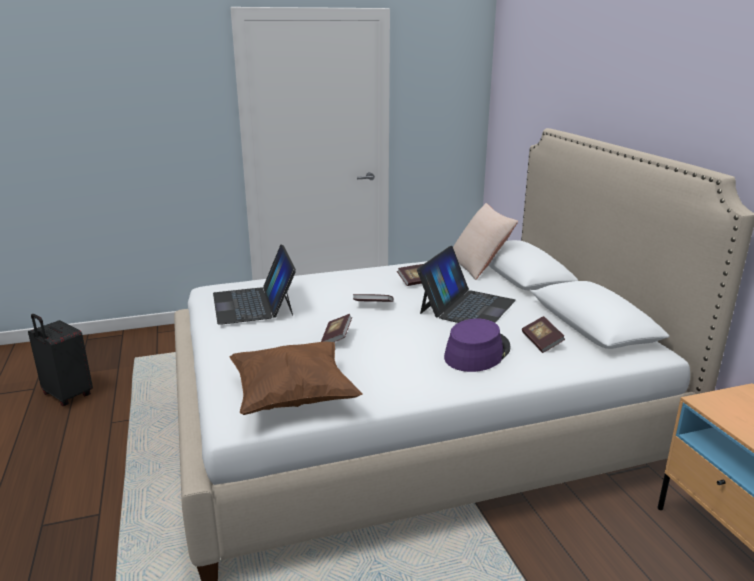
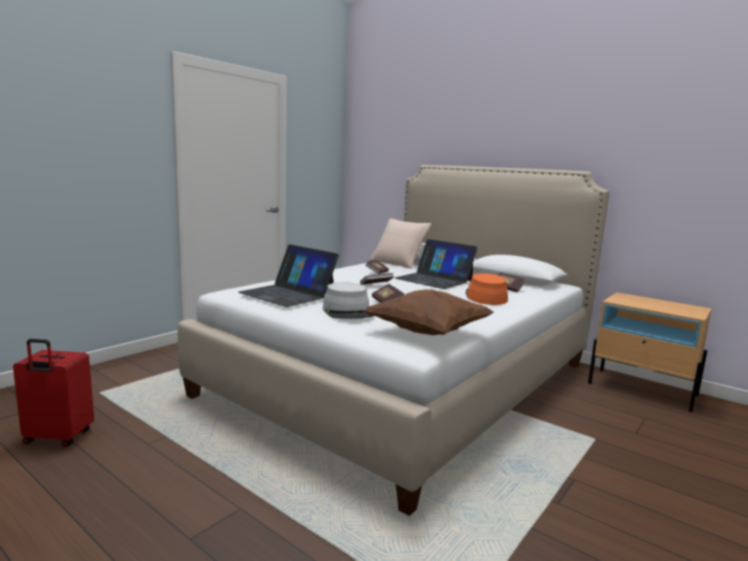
camera: 35 degrees left, 10 degrees down
(66, 396) = (57, 438): black suitcase -> red suitcase
(270, 344) = (348, 312): none -> grey hat
(466, 306) = (434, 279): laptop -> laptop turned 135 degrees clockwise
(477, 352) = (485, 297): purple hat -> orange hat

